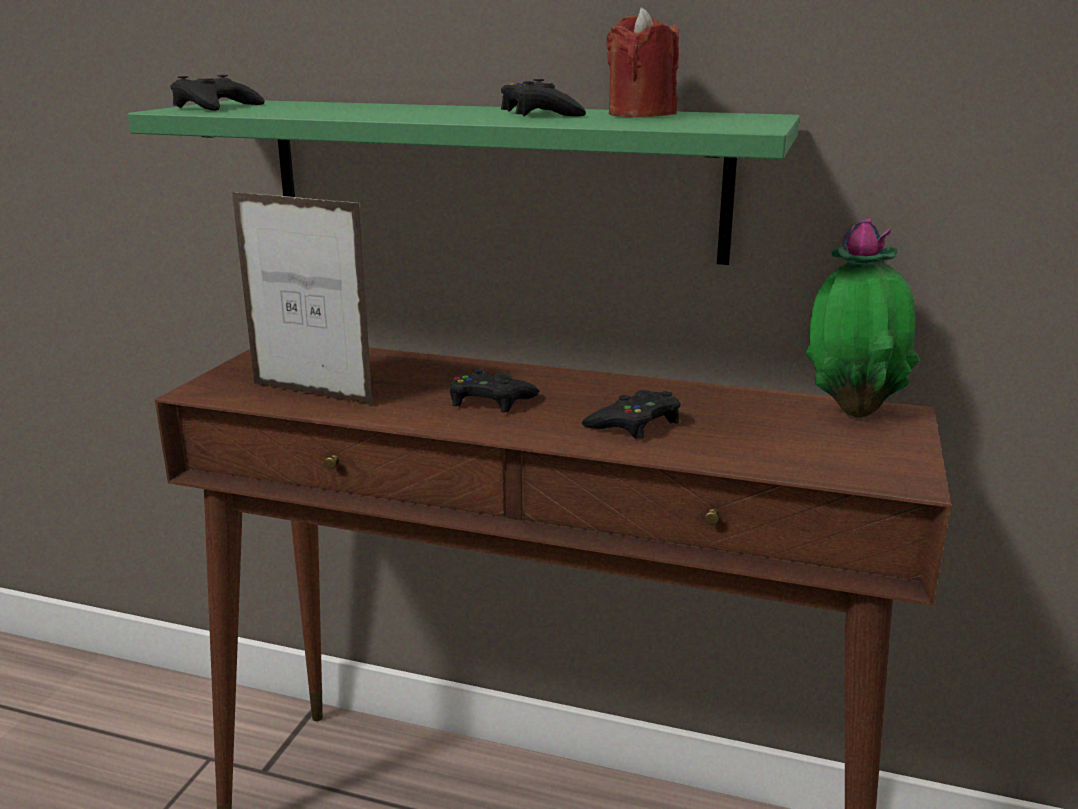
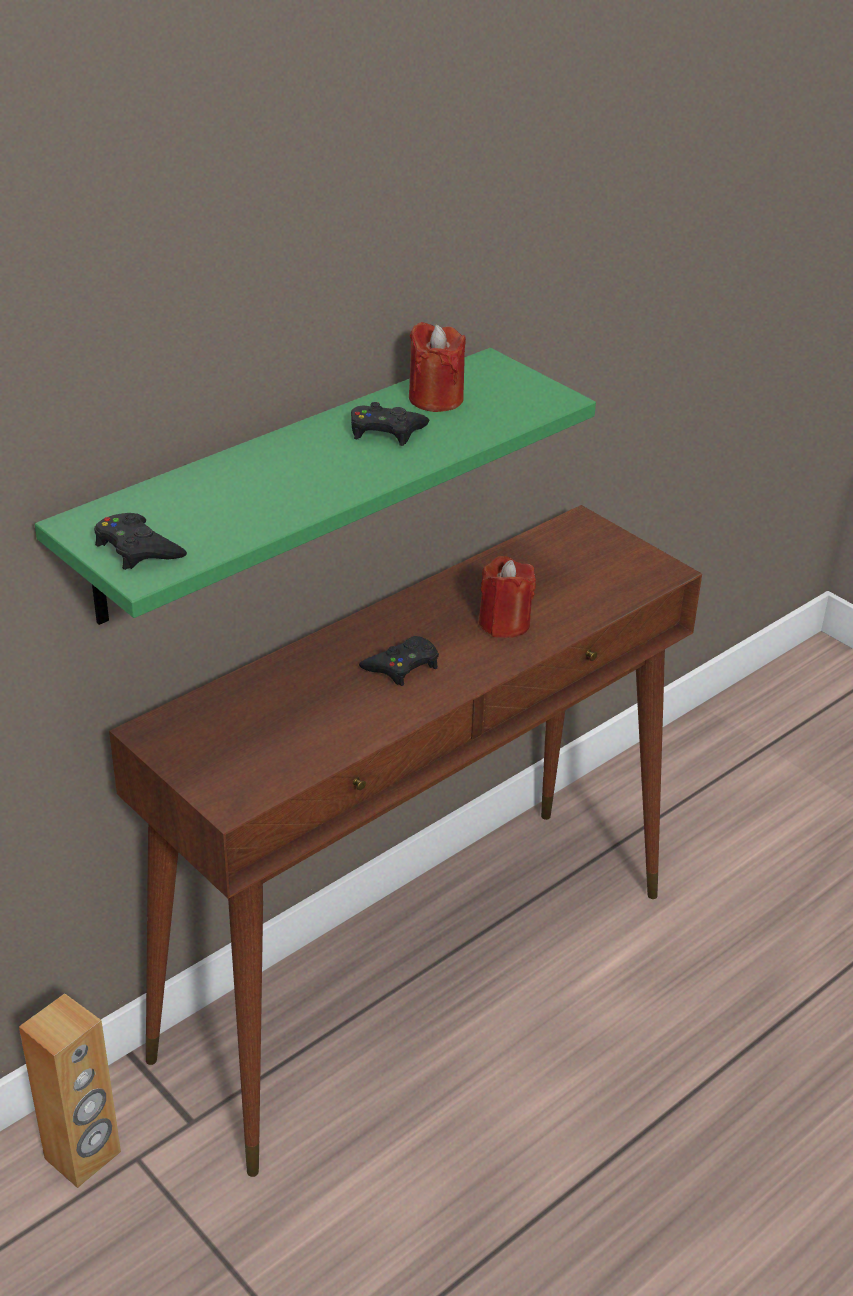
camera: 60 degrees left, 15 degrees up
(200, 728) = (83, 1156): none -> brown speaker
(312, 394) = (301, 746): picture frame -> none
(635, 424) = (504, 623): black game controller -> red candle
(853, 411) = (561, 535): potted plant -> none

